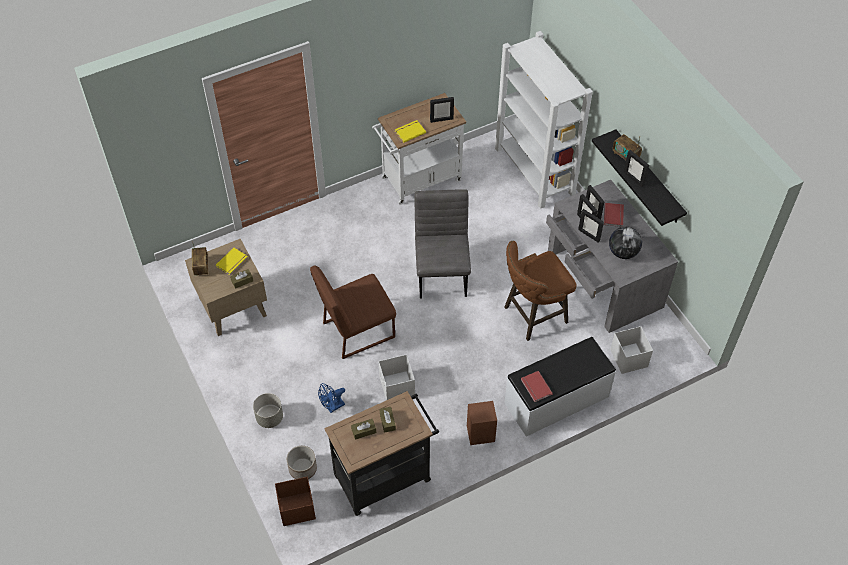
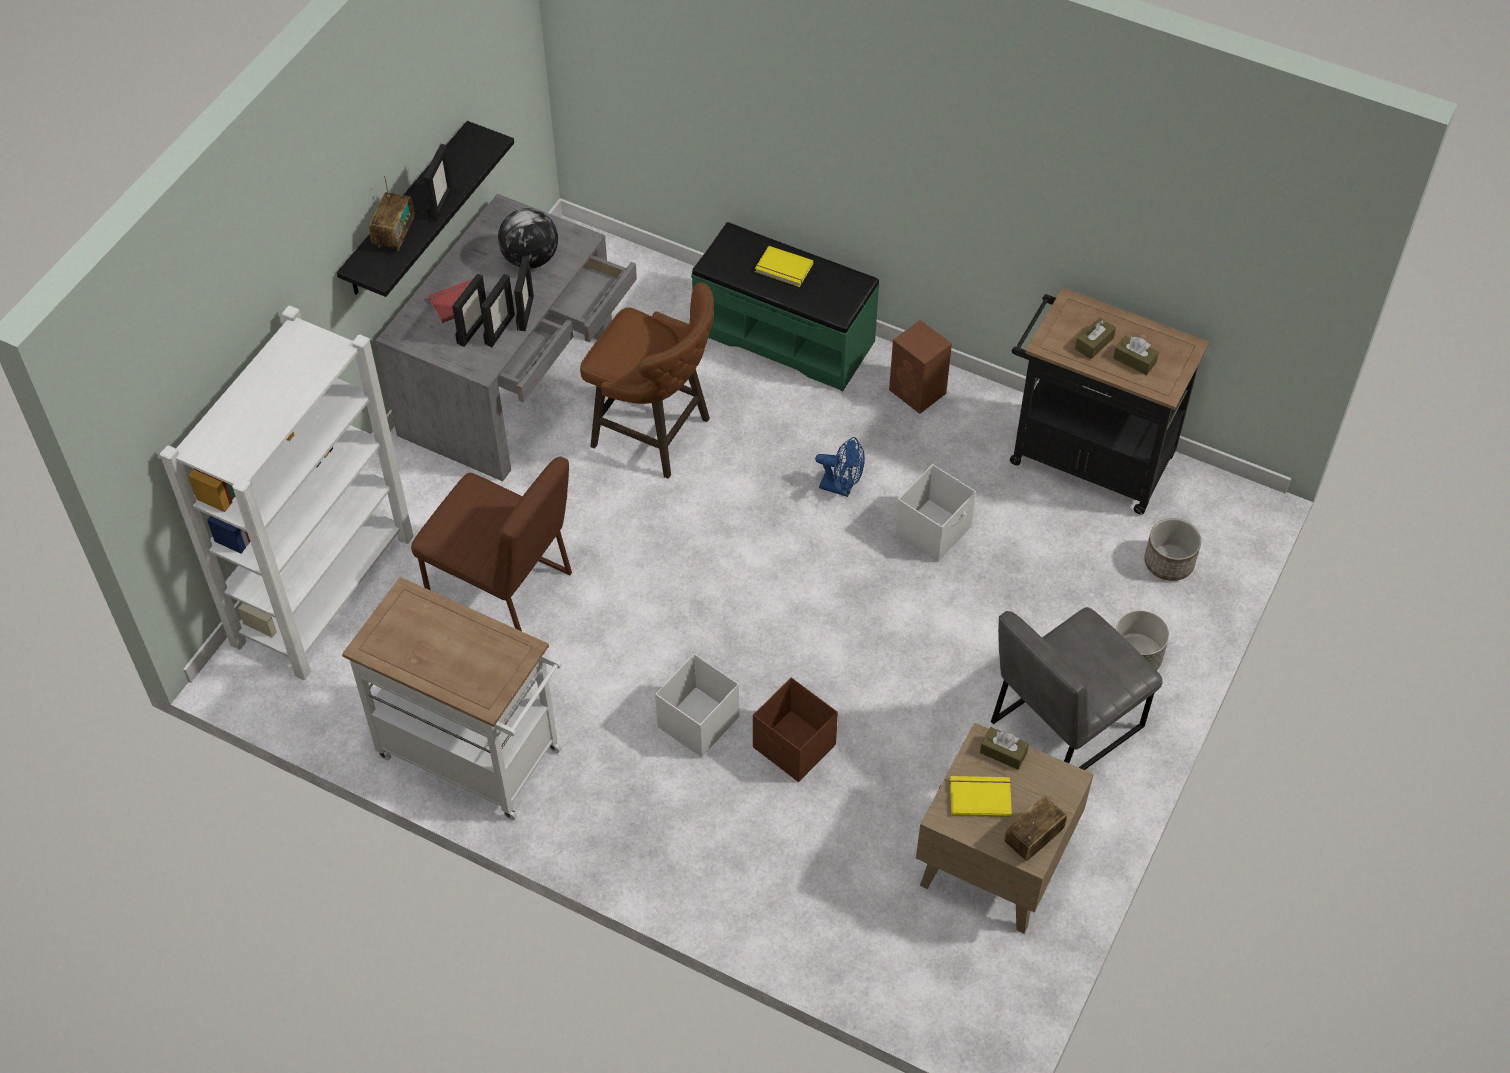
camera: 125 degrees left, 0 degrees up
(296, 508) = (1230, 531): brown storage box -> brown storage box (794, 747)
(332, 407) = (1041, 590): blue fan -> blue fan (841, 487)
(356, 330) = (880, 646): brown chair -> brown chair (502, 587)
(409, 131) = (493, 648): yellow book -> yellow book (783, 269)
(441, 119) = (422, 617): picture frame -> none
(442, 273) = (666, 597): grey chair -> grey chair (1063, 725)
(535, 387) = (839, 287): red book -> none
(557, 400) = (785, 336): white bench -> green bench
(629, 358) = (640, 291): white storage box -> white storage box (697, 722)

